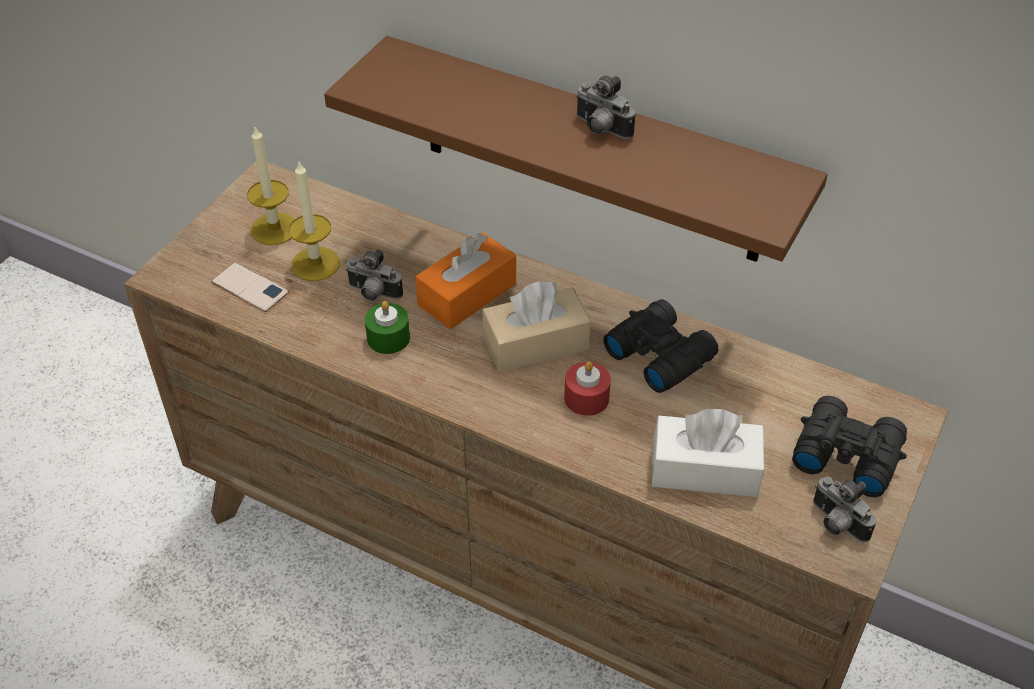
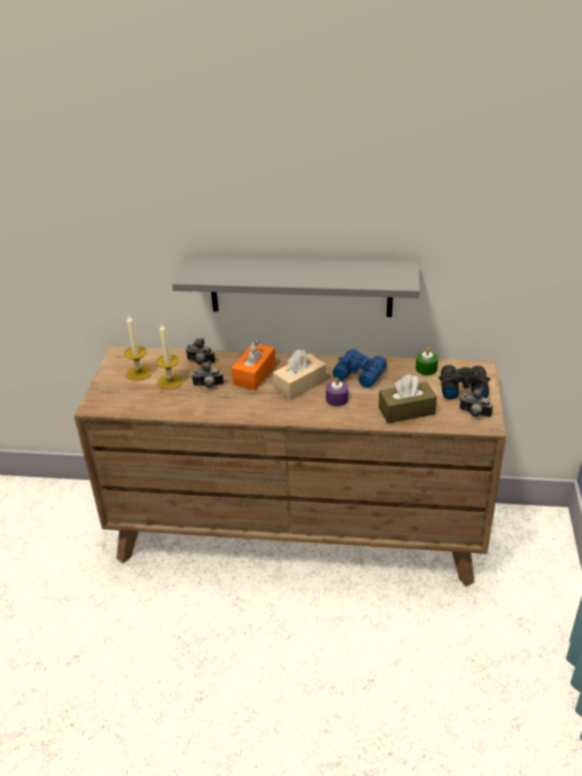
camera: 20 degrees left, 10 degrees down
(250, 287) = (143, 400): phone -> none
(388, 338) = (227, 401): green candle -> green candle (426, 369)
(586, 398) = (337, 399): red candle -> purple candle
(590, 152) = (300, 286): brown shelf -> grey shelf
(600, 129) = (311, 268): camera -> camera (200, 362)
(659, 353) = (359, 373): black binoculars -> blue binoculars
(704, 470) = (406, 411): white tissue box -> brown tissue box

